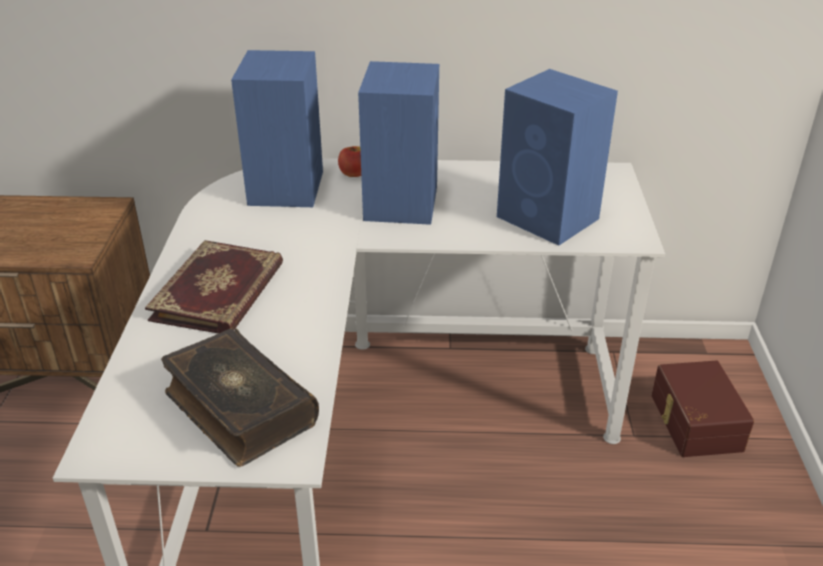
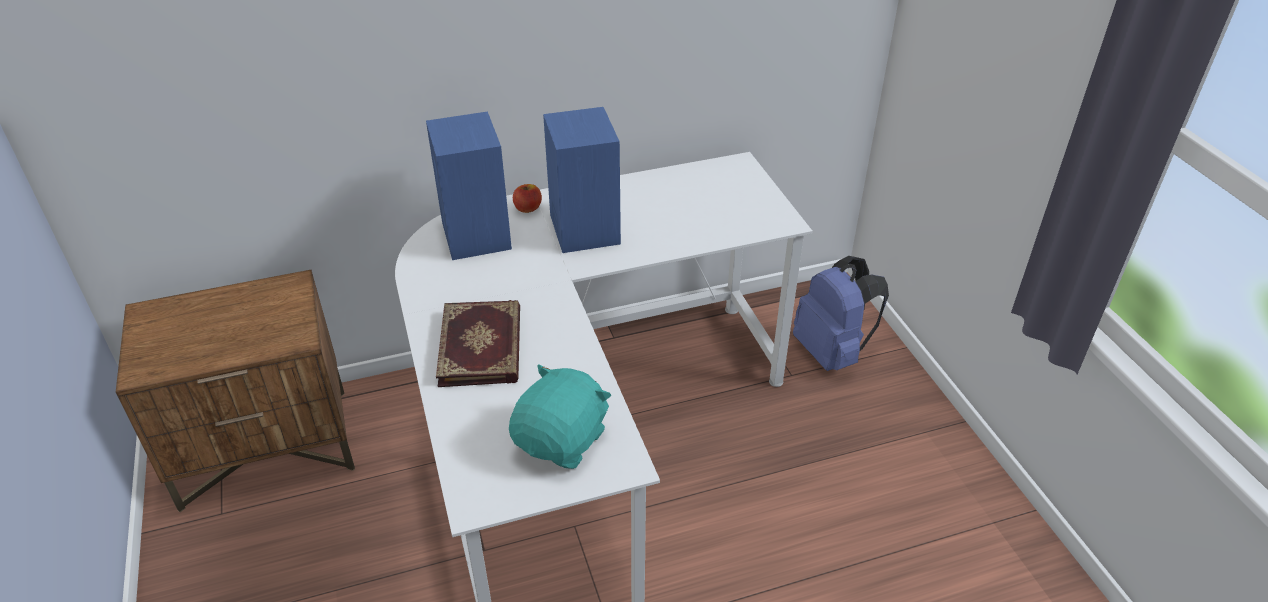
camera: 20 degrees left, 5 degrees up
(238, 408) = (562, 440): book -> turquoise plush toy
(549, 218) = (712, 218): blue speaker -> none
(694, 422) = (832, 352): brown storage box -> blue backpack

